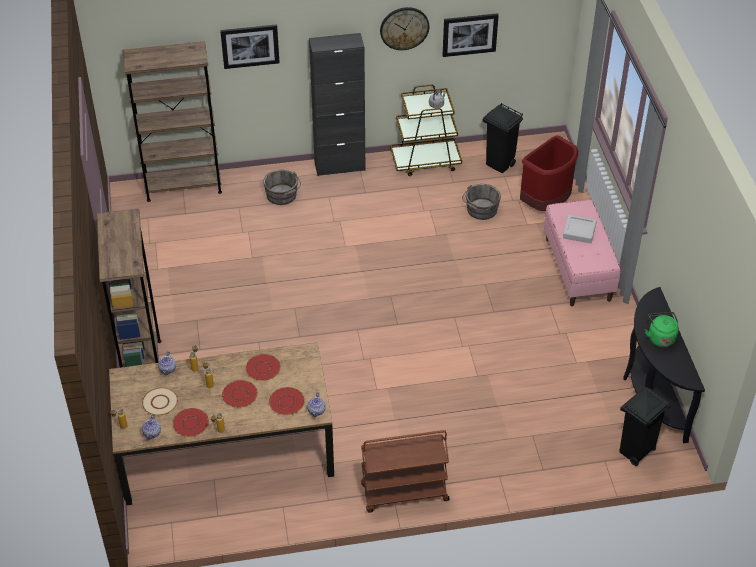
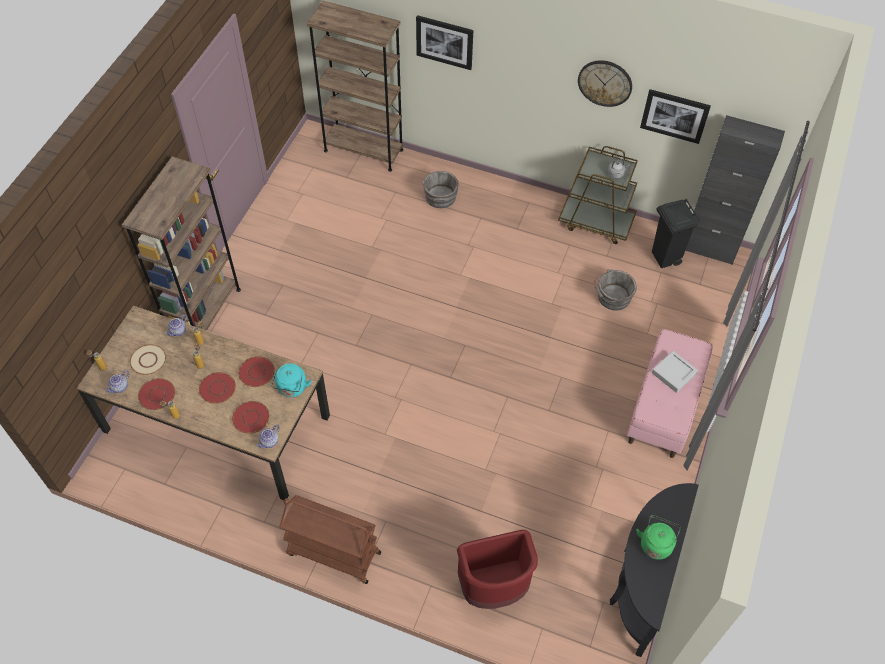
camera: 30 degrees right, 10 degrees up
(303, 366) = (292, 389): none -> turquoise kettle
(339, 166) = (512, 191): black cabinet -> black cabinet (709, 248)
(546, 203) = (683, 320): red trash can -> red trash can (494, 588)
(635, 452) = (579, 637): black trash can -> none

